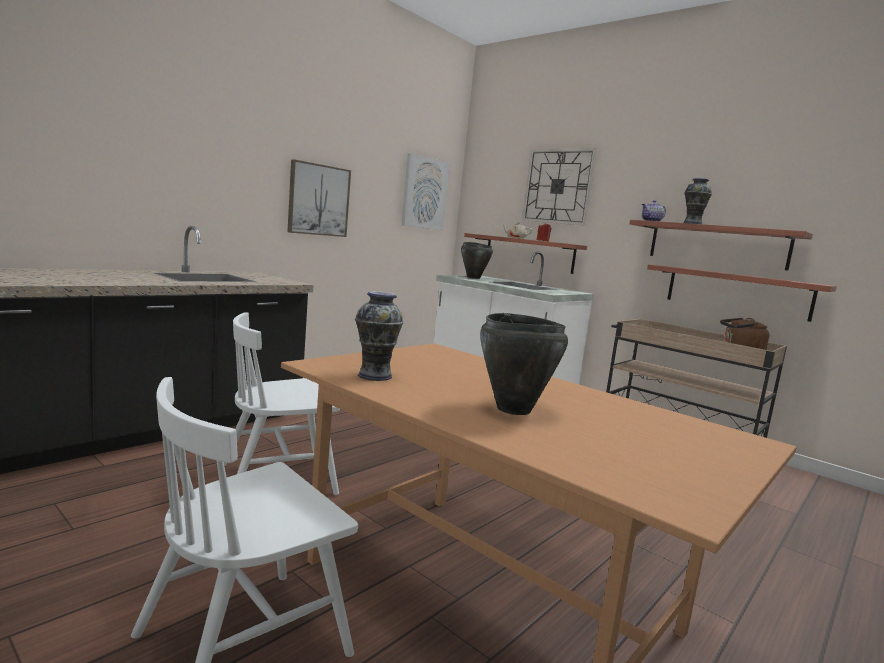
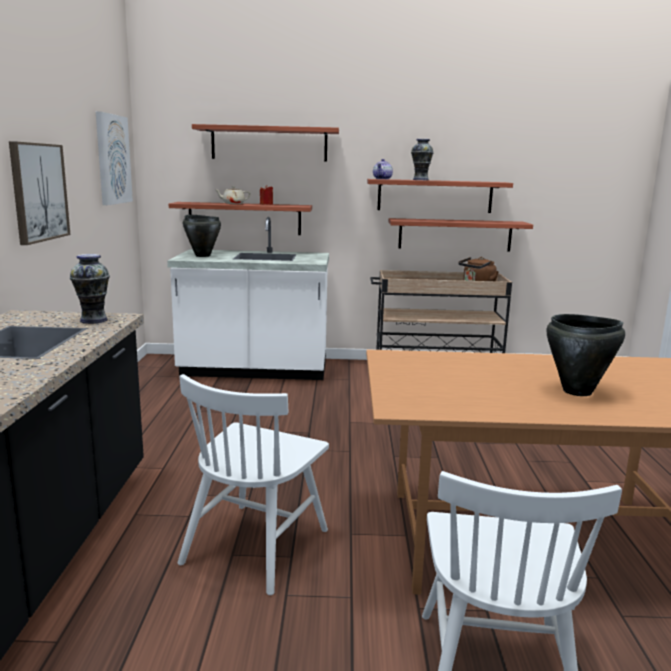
camera: 40 degrees left, 5 degrees up
(375, 376) = (456, 401): vase -> vase (94, 320)
(558, 186) = (269, 144): wall clock -> shelf

